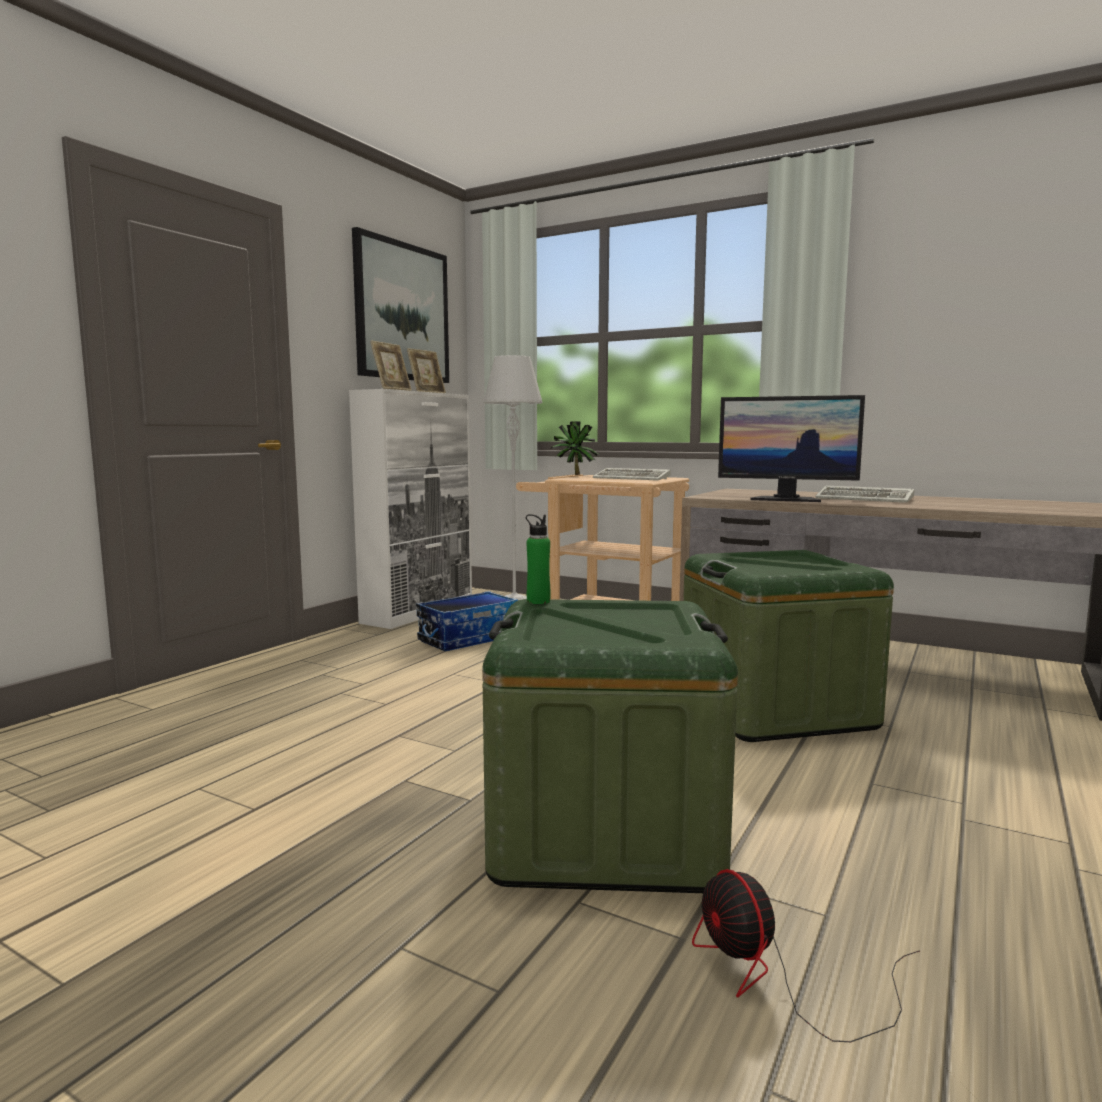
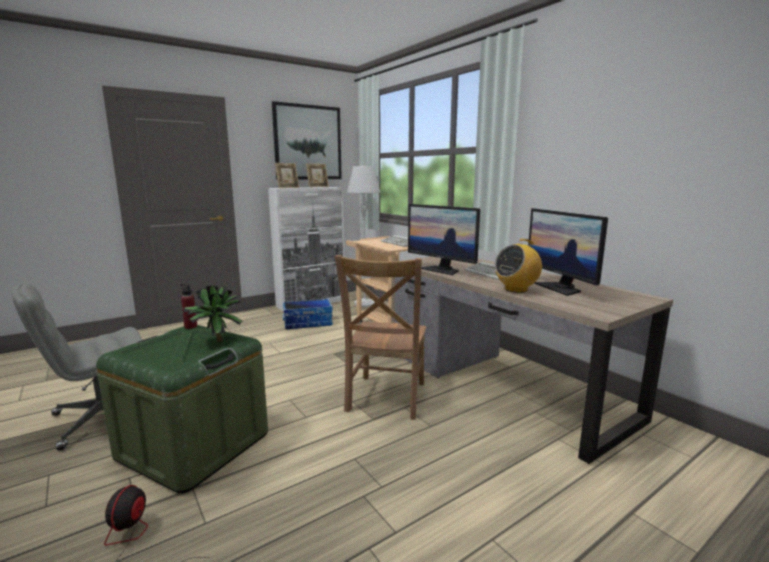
camera: 25 degrees right, 5 degrees up
(334, 837) = (102, 418): none -> grey office chair
(538, 601) = (190, 326): green bottle -> red bottle
(573, 475) = (380, 237): potted plant -> potted plant (215, 341)
(775, 709) = (385, 398): green storage box -> brown chair
(949, 506) = (516, 289): none -> radio
(986, 503) = (560, 288): none -> monitor

